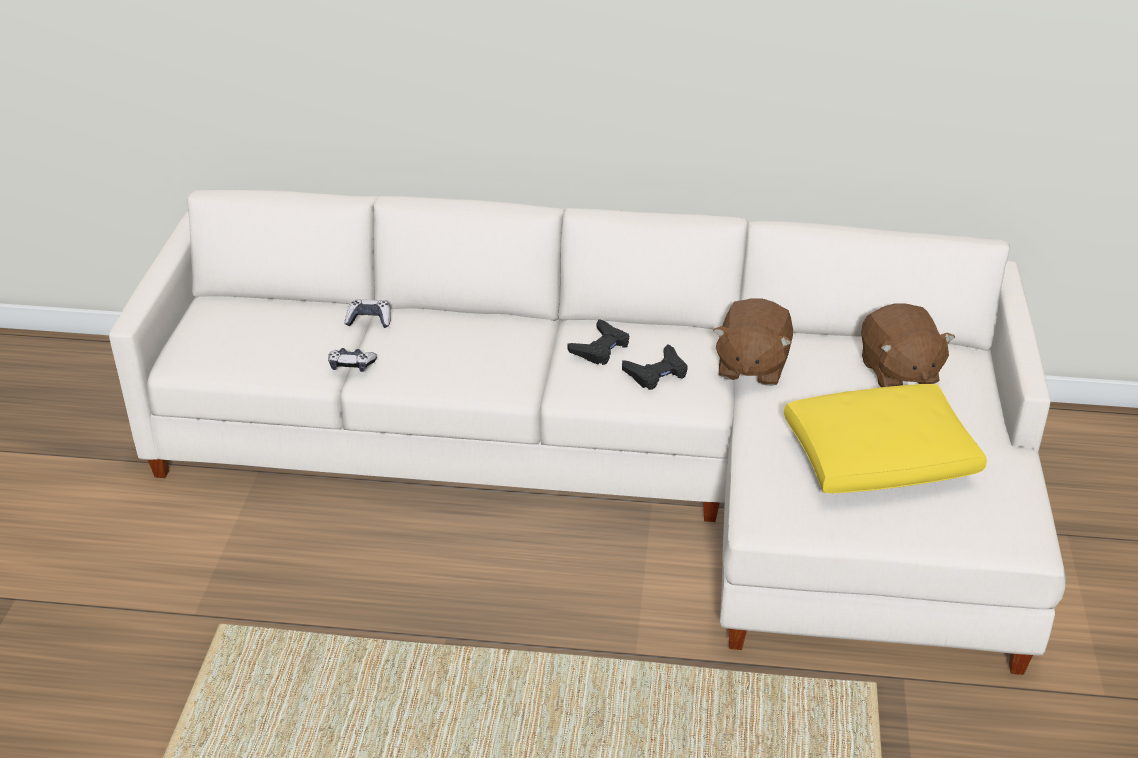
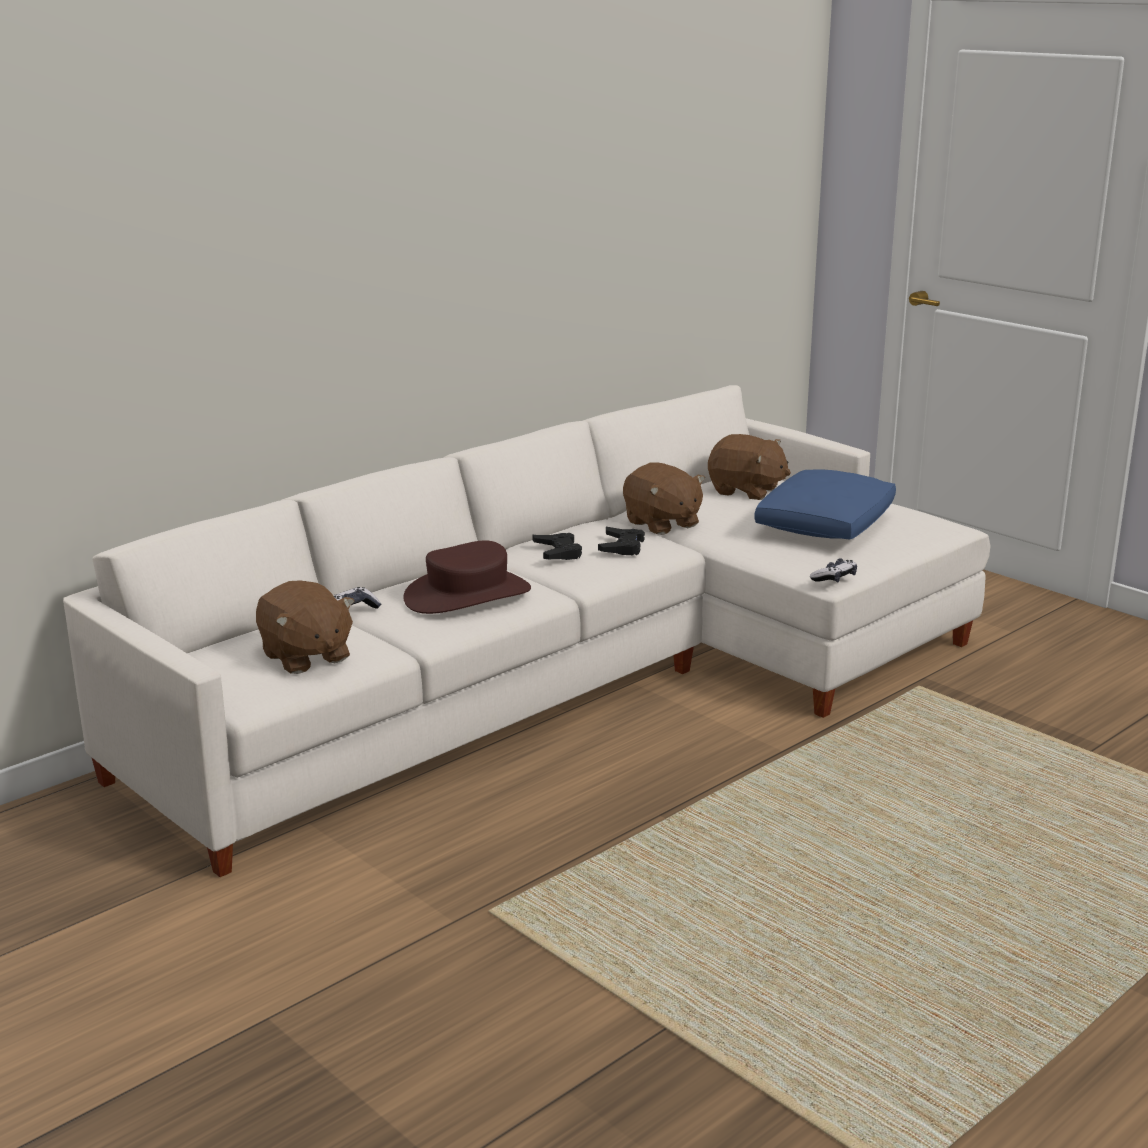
camera: 50 degrees left, 15 degrees down
(265, 345) = (305, 657): none -> brown plush toy
(351, 365) = (404, 636): game controller -> game controller (834, 578)
(455, 353) = (467, 595): none -> brown hat
(880, 458) = (825, 524): yellow pillow -> blue pillow

